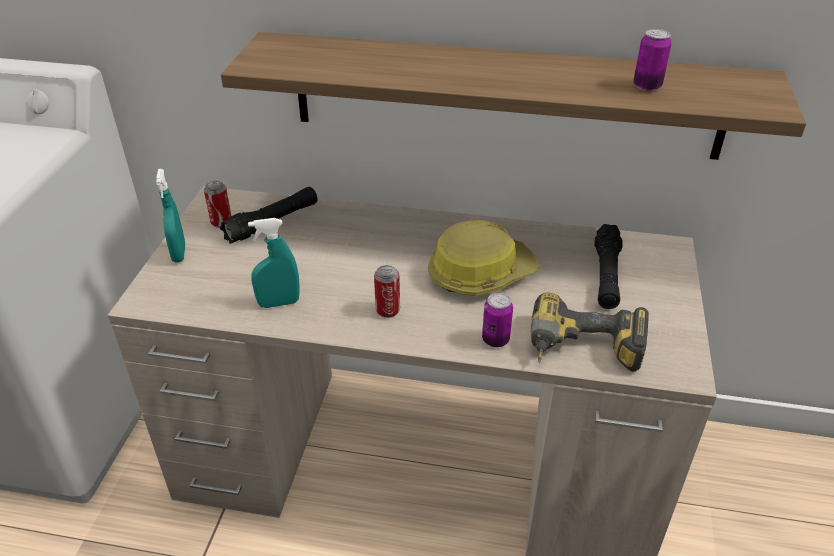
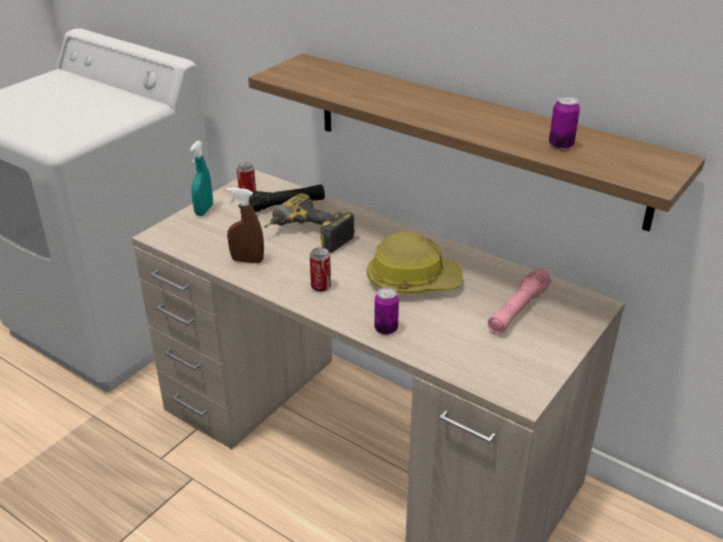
camera: 25 degrees right, 5 degrees down
(279, 303) = (247, 260): turquoise spray bottle -> brown spray bottle
(582, 353) = (447, 358): power drill -> power drill (307, 236)
(606, 275) = (518, 310): black flashlight -> pink flashlight

